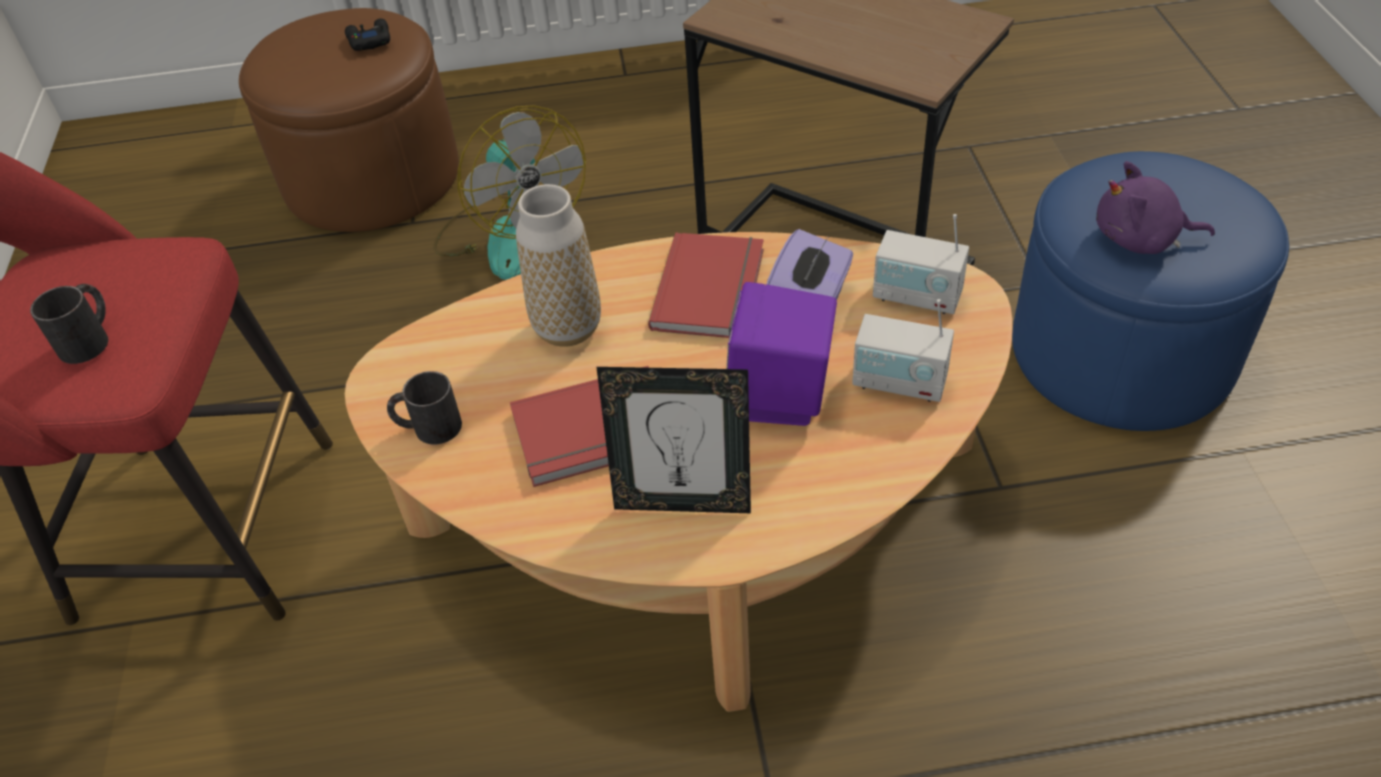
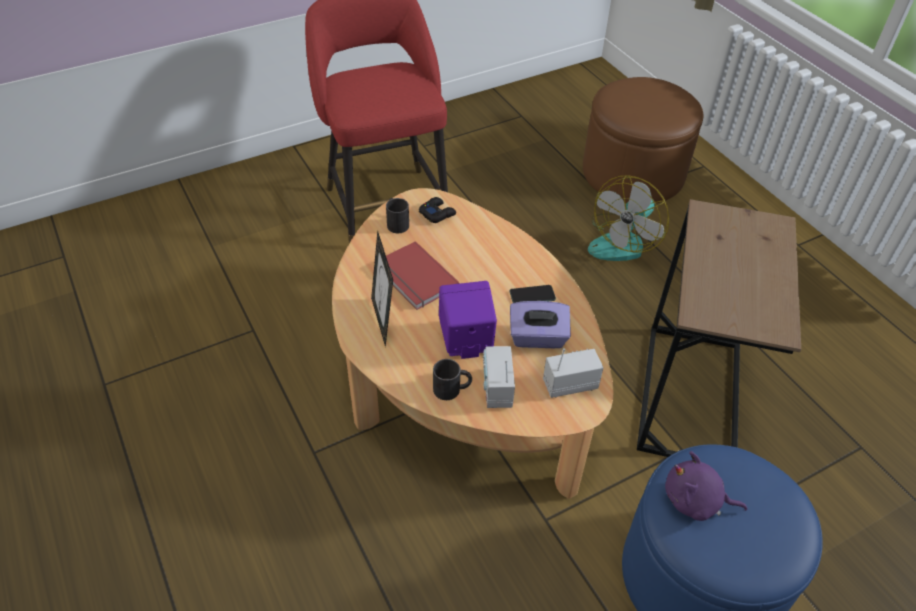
camera: 65 degrees right, 0 degrees up
(90, 338) = (366, 96): black mug -> black mug (452, 389)
(369, 41) = (664, 110): black game controller -> black game controller (437, 213)
(568, 328) = (478, 249): vase -> none
(713, 289) = (532, 295): red book -> phone
(917, 296) = (569, 384): radio -> radio turned 75 degrees clockwise
(1141, 239) = (695, 501): purple plush toy -> purple plush toy turned 60 degrees counterclockwise

